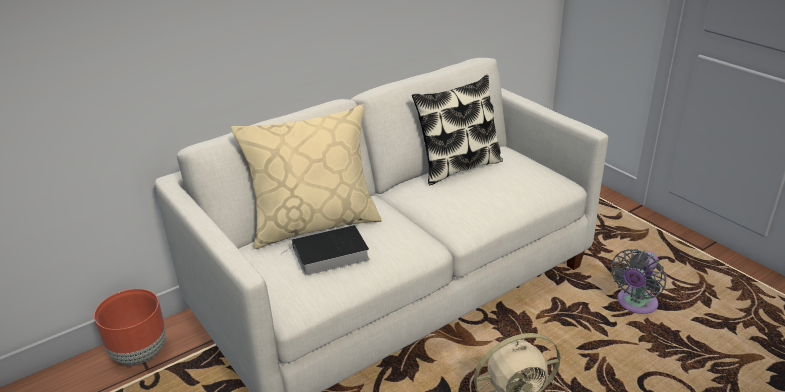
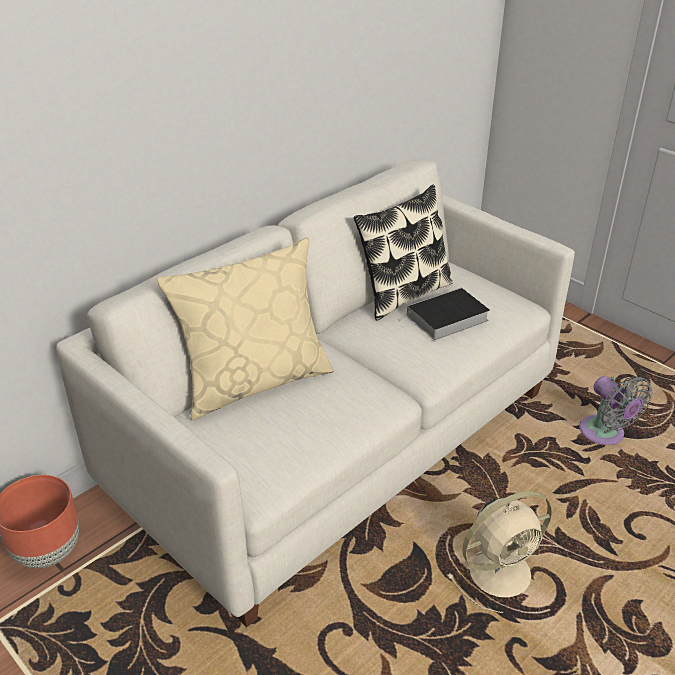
camera: 10 degrees left, 5 degrees up
(328, 255) = (284, 421): book -> book (445, 319)
(635, 304) = (605, 434): grey fan -> grey fan turned 60 degrees counterclockwise

